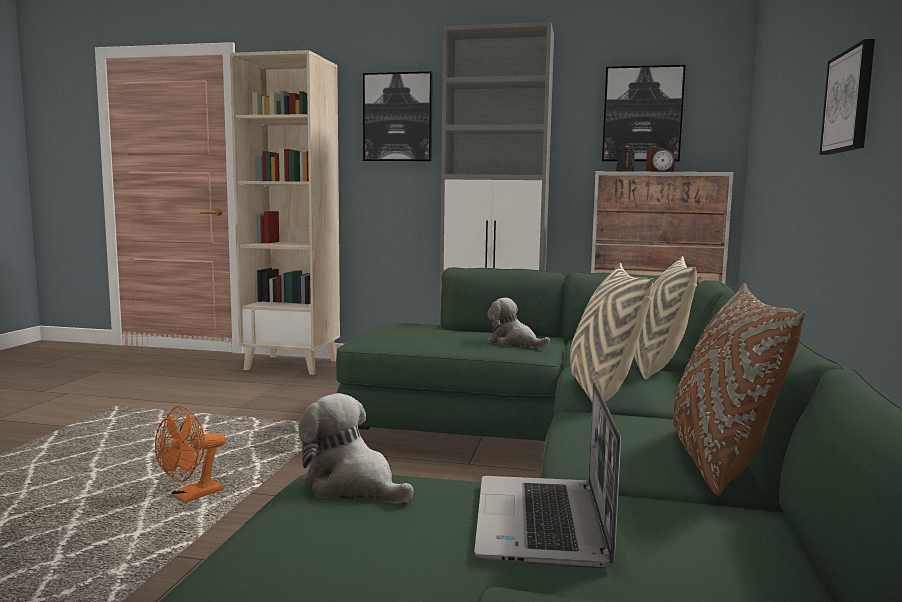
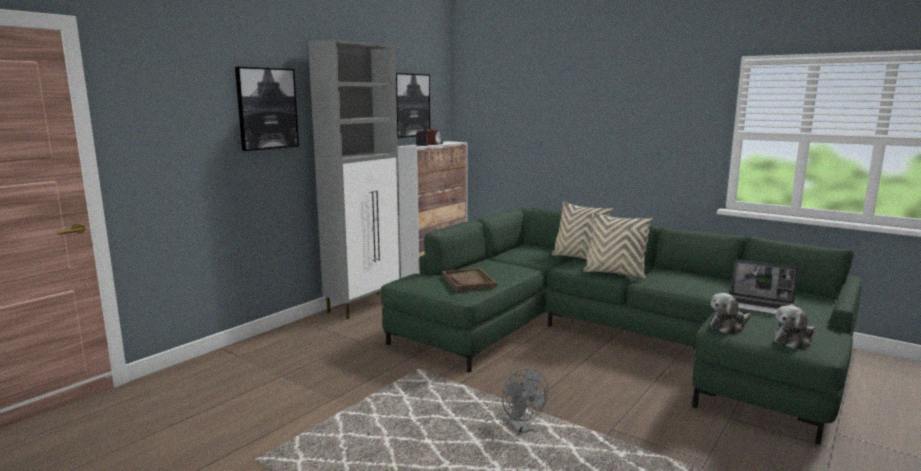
camera: 65 degrees left, 5 degrees up
(191, 497) = (521, 428): orange fan -> grey fan
(292, 365) = (222, 363): beige bookcase -> none
(423, 336) = (468, 281): none -> brown tray
(514, 343) = (505, 268): plush toy -> plush toy (794, 340)
(718, 463) = (711, 278): brown pillow -> none
(849, 101) = (612, 127): picture -> none

